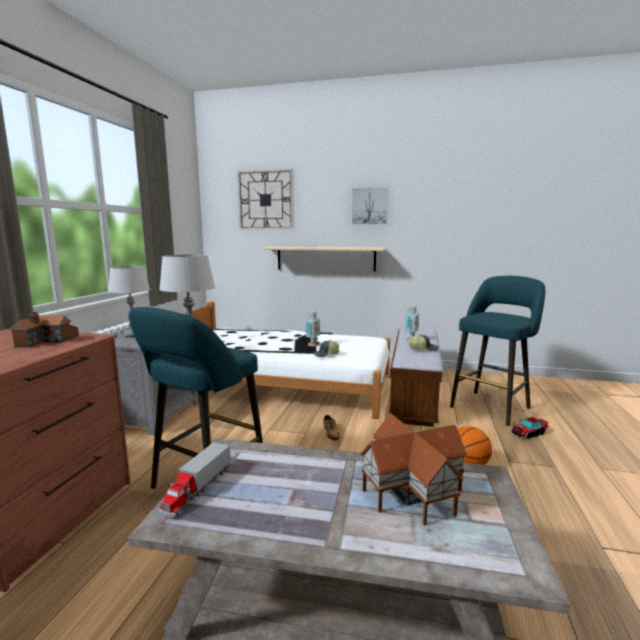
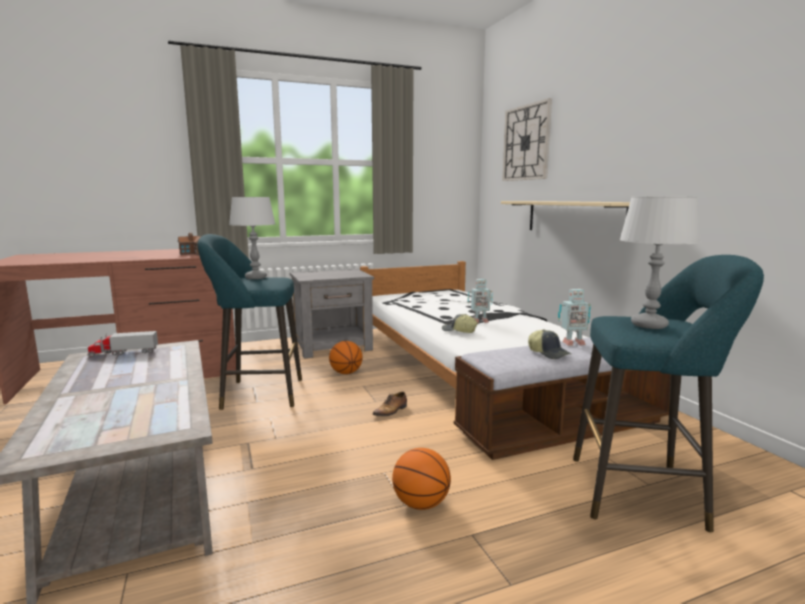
camera: 55 degrees right, 0 degrees up
(134, 335) = (325, 272): grey table lamp -> grey table lamp (649, 325)
(230, 427) = (346, 373): none -> basketball
(370, 206) = (627, 139): picture -> none
(412, 489) = (145, 404): toy house -> none
(528, 433) = (596, 543): toy truck -> none

